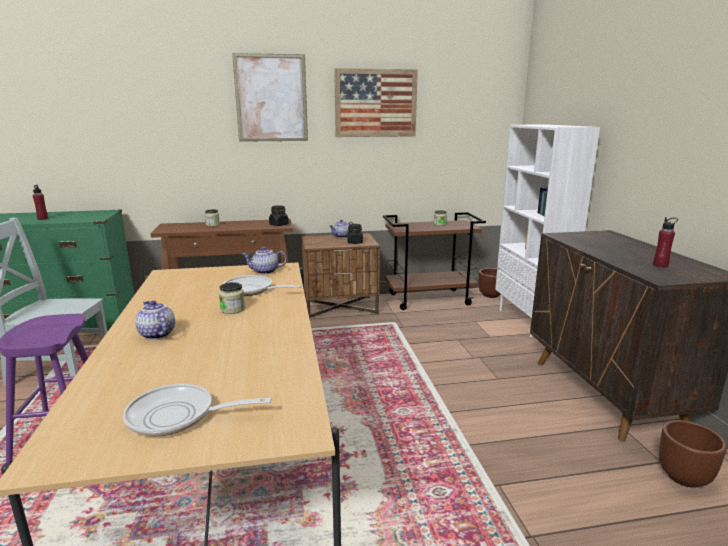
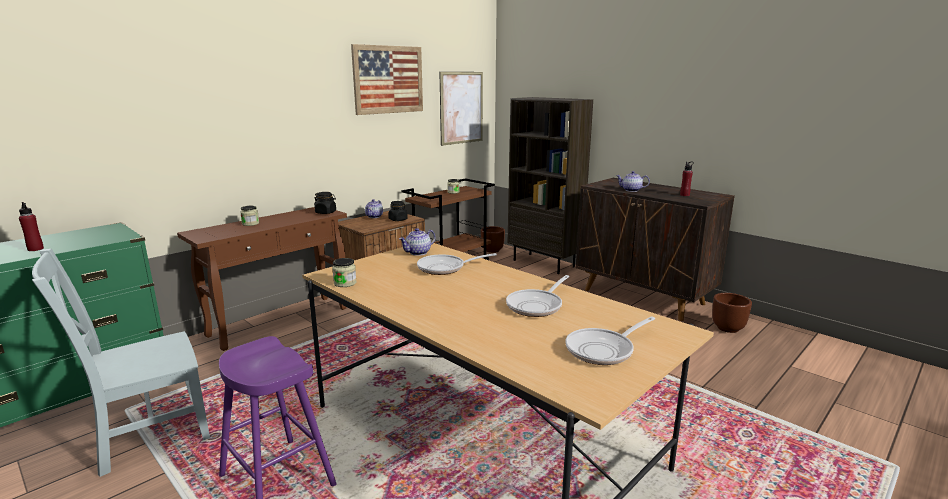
camera: 35 degrees left, 0 degrees up
(156, 334) = (454, 316): teapot -> teapot (631, 190)
(232, 309) = (466, 284): jar -> jar (345, 283)
(236, 348) = (537, 306): none -> frying pan
(271, 98) = (292, 76): picture -> picture (461, 108)
(530, 321) = (544, 263): white bookcase -> brown bookcase

